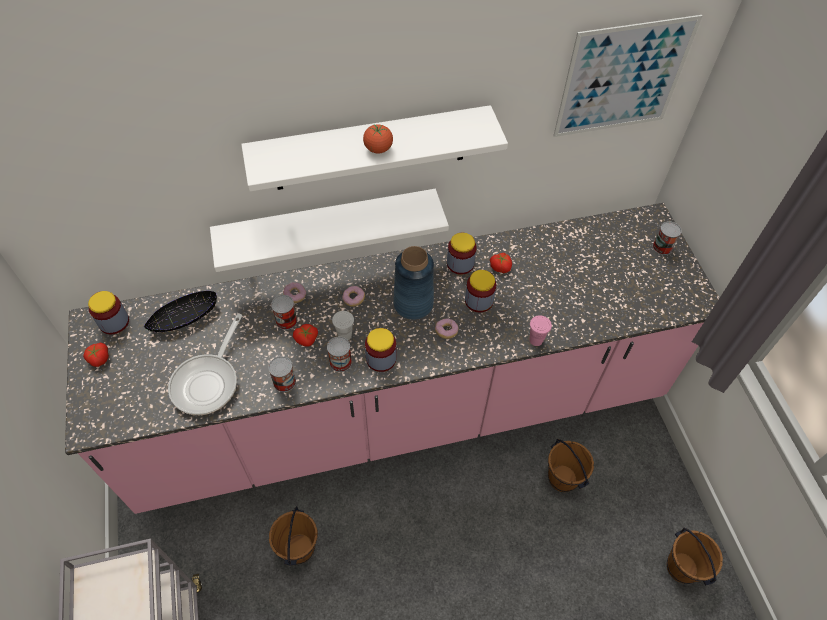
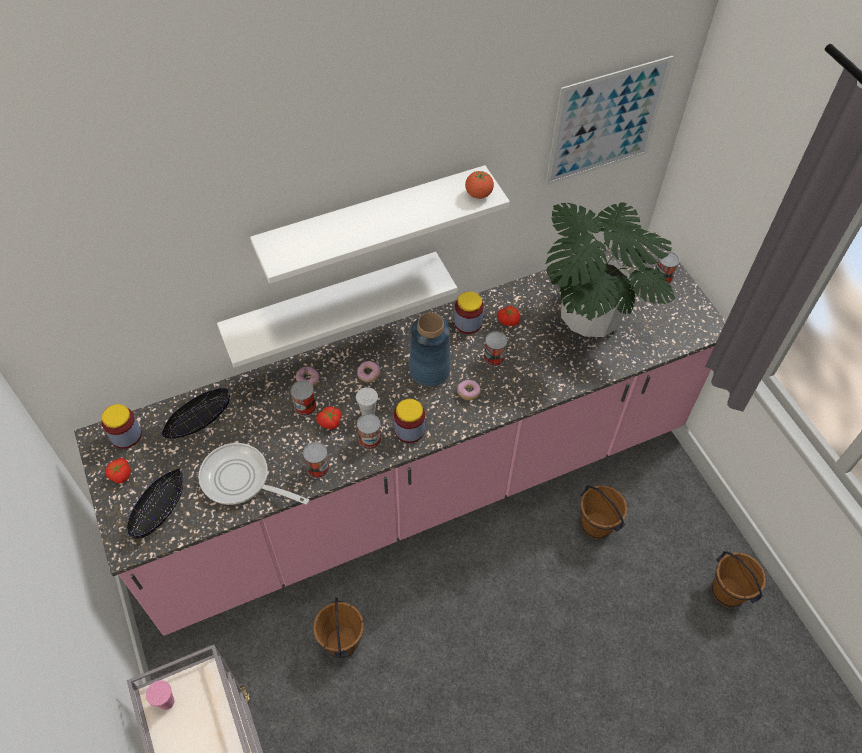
camera: 10 degrees left, 0 degrees up
(126, 397) = (159, 509): none -> black bowl
(208, 382) = (240, 480): frying pan -> frying pan turned 105 degrees clockwise
(378, 149) = (386, 224): tomato -> tomato (478, 194)
(479, 301) = (494, 357): jar -> can
(536, 340) = (557, 388): pink cup -> pink cup (166, 702)
(582, 275) = (590, 316): none -> potted plant

